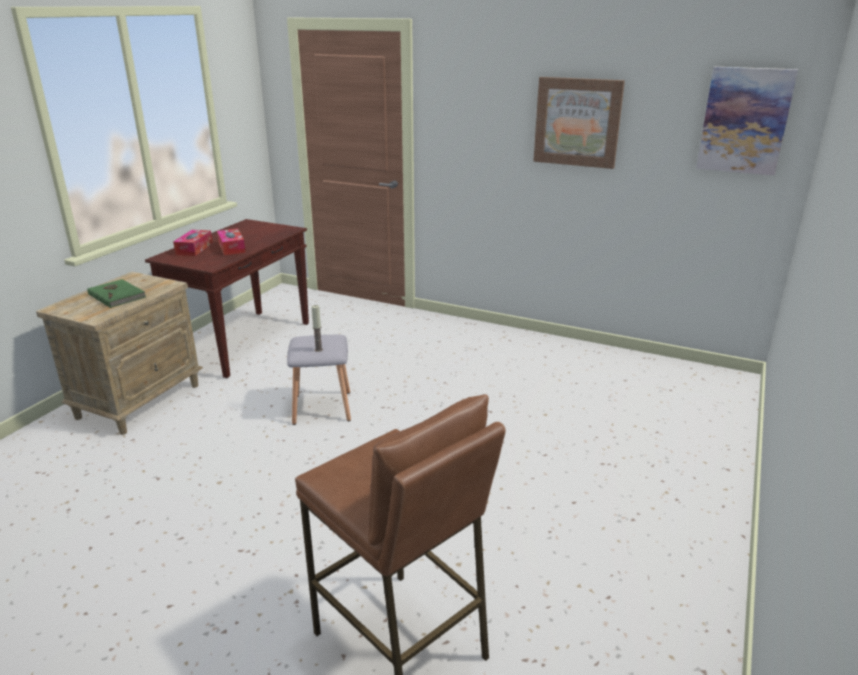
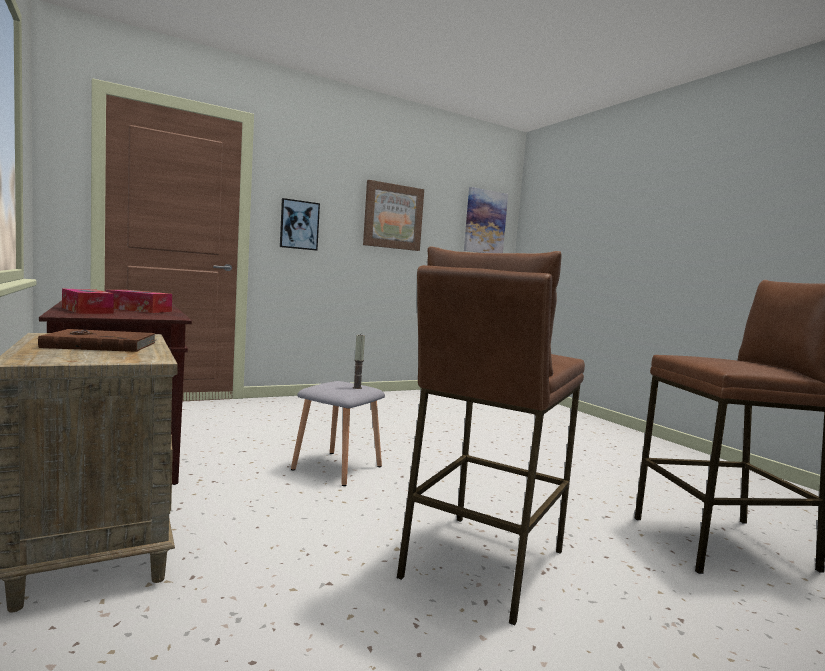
camera: 55 degrees left, 20 degrees down
(117, 295) = (100, 345): green book -> brown book
(230, 520) = (481, 563): none -> brown stool
(460, 138) = (299, 225): none -> picture

